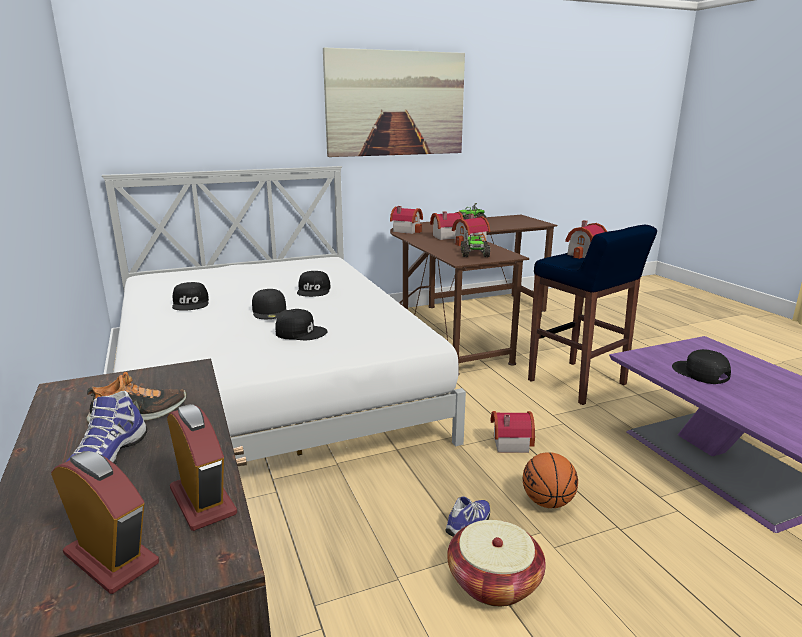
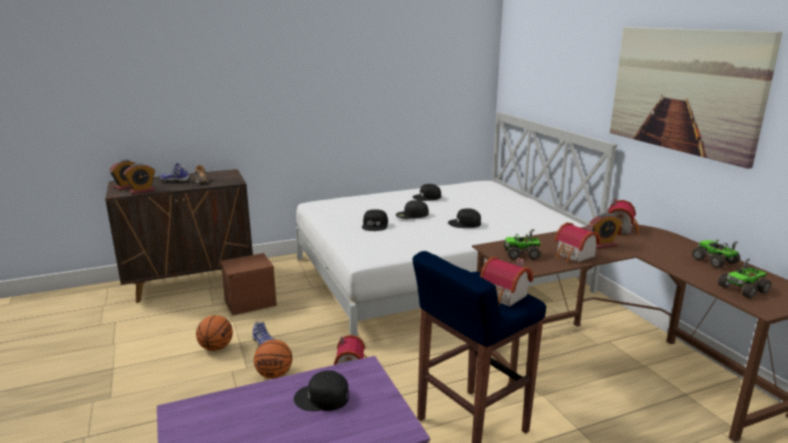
camera: 90 degrees right, 0 degrees up
(320, 565) = (251, 302): none -> brown storage box
(445, 236) = (602, 245): toy house -> alarm clock
(494, 581) = (216, 348): basket -> basketball
(515, 223) = (743, 289): none -> toy truck
(700, 373) = (322, 398): black cap -> black cap turned 150 degrees counterclockwise

